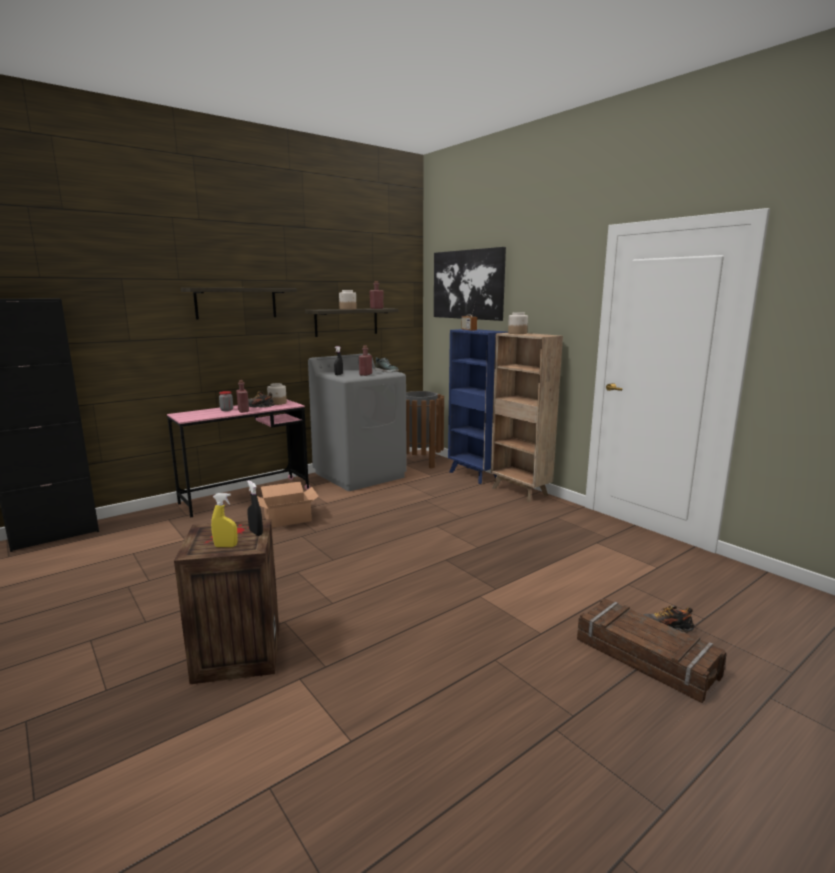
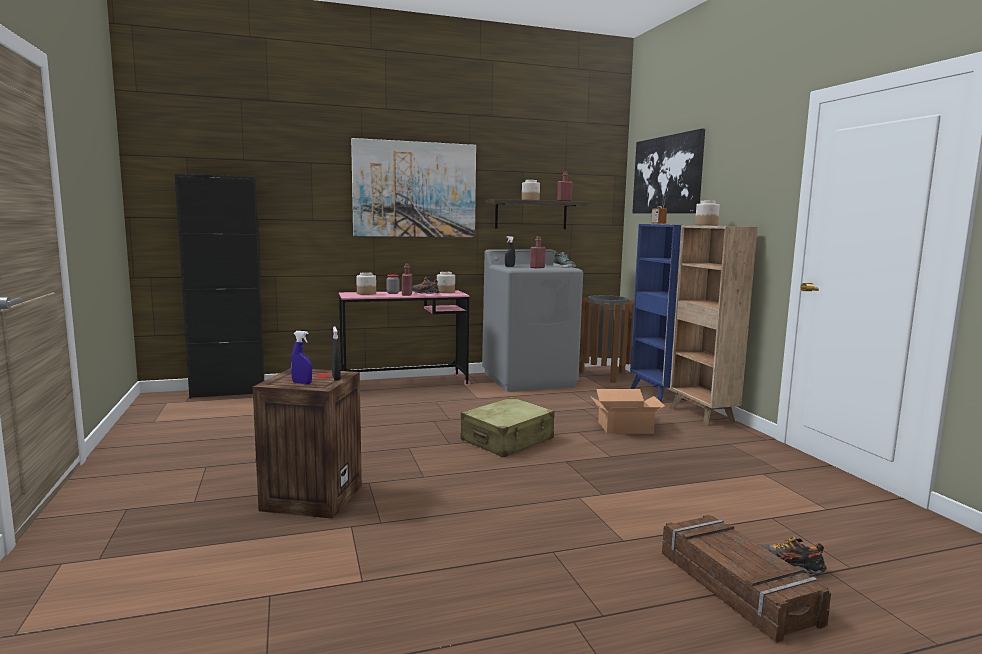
camera: 20 degrees right, 5 degrees down
(199, 413) = (366, 293): none -> jar
(226, 546) = (302, 383): yellow spray bottle -> blue spray bottle
(236, 303) = (415, 189): shelf -> picture
(288, 518) = (431, 406): cardboard box -> cardboard box (626, 427)
(382, 546) = (507, 440): none -> beige suitcase

